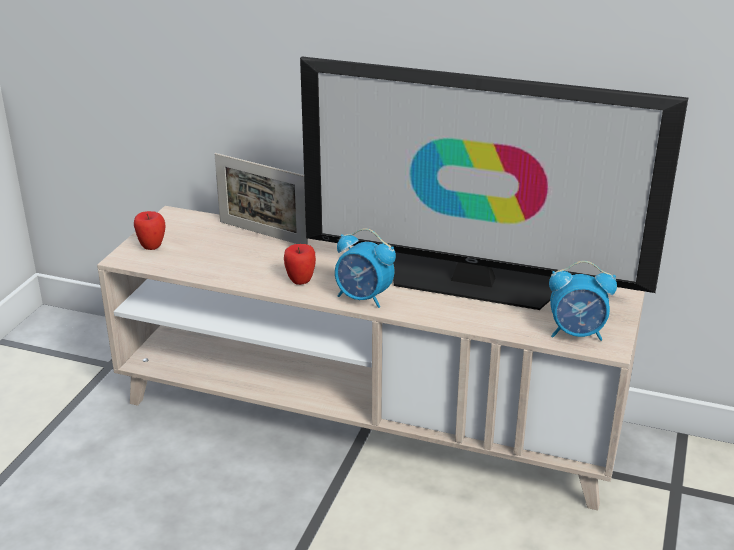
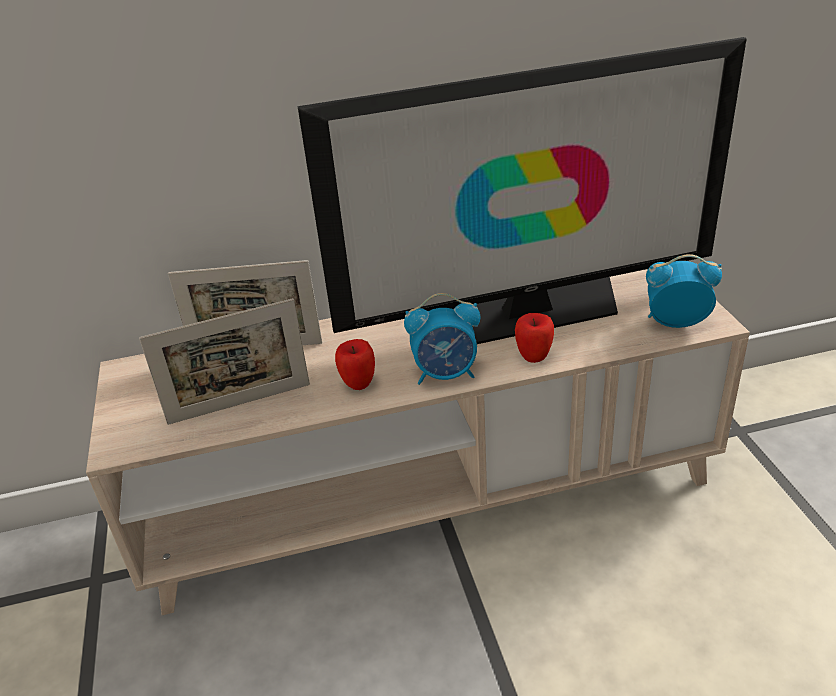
camera: 30 degrees left, 5 degrees up
(152, 246) = (137, 418): apple -> apple (534, 357)
(217, 262) = (240, 404): none -> picture frame
(577, 333) = (675, 322): alarm clock -> alarm clock turned 150 degrees counterclockwise

